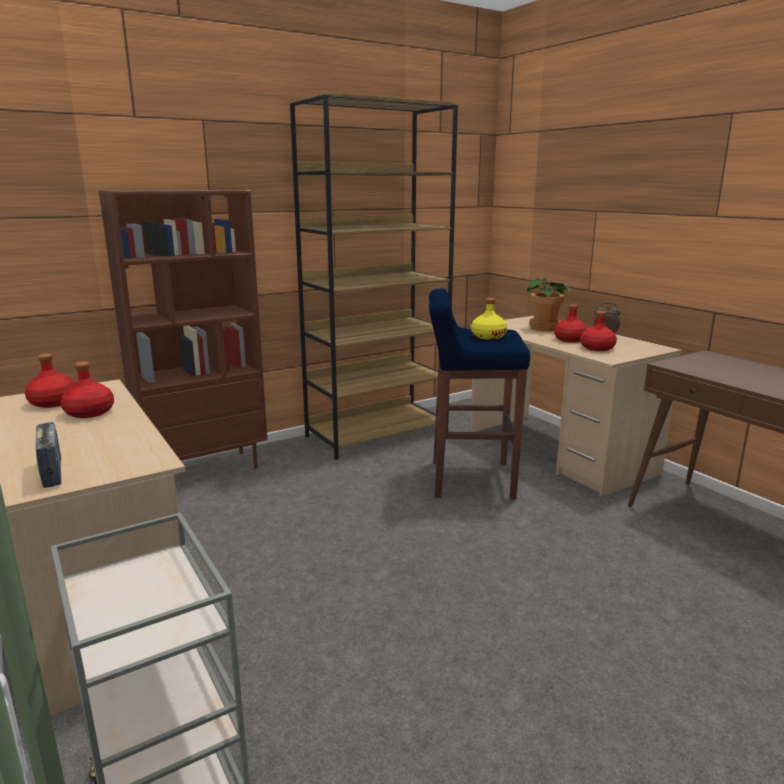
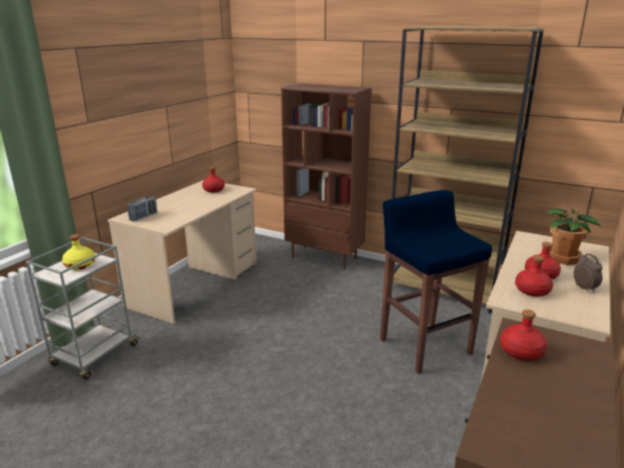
camera: 60 degrees right, 5 degrees up
(90, 412) = (208, 199): red bottle -> red bottle (521, 352)
(488, 336) = (444, 240): yellow bottle -> yellow bottle (80, 265)

